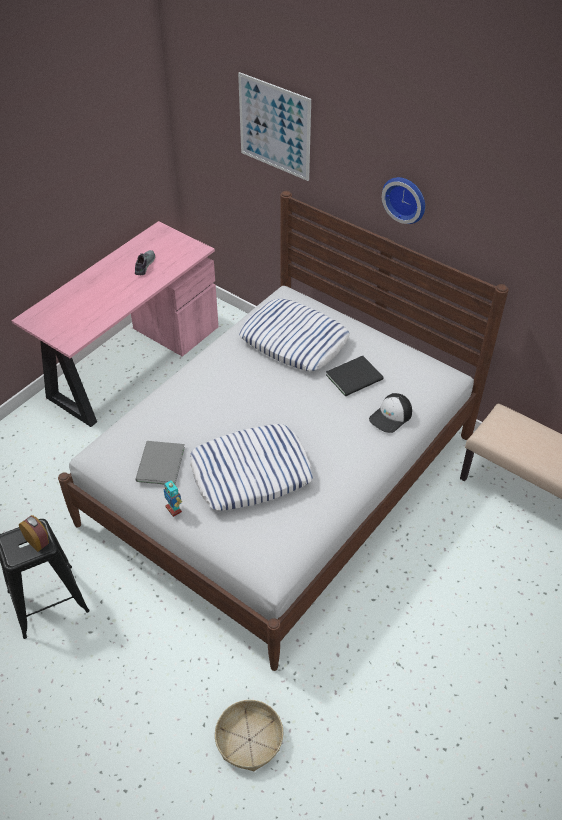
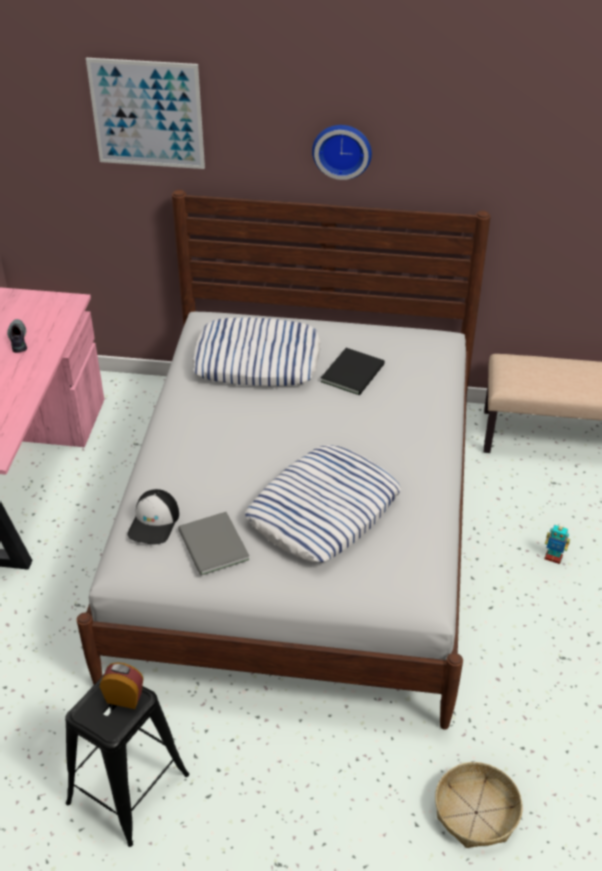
camera: 30 degrees left, 5 degrees down
(174, 509) = (268, 585): toy robot -> toy robot (553, 557)
(391, 417) = (421, 397): cap -> cap (154, 523)

